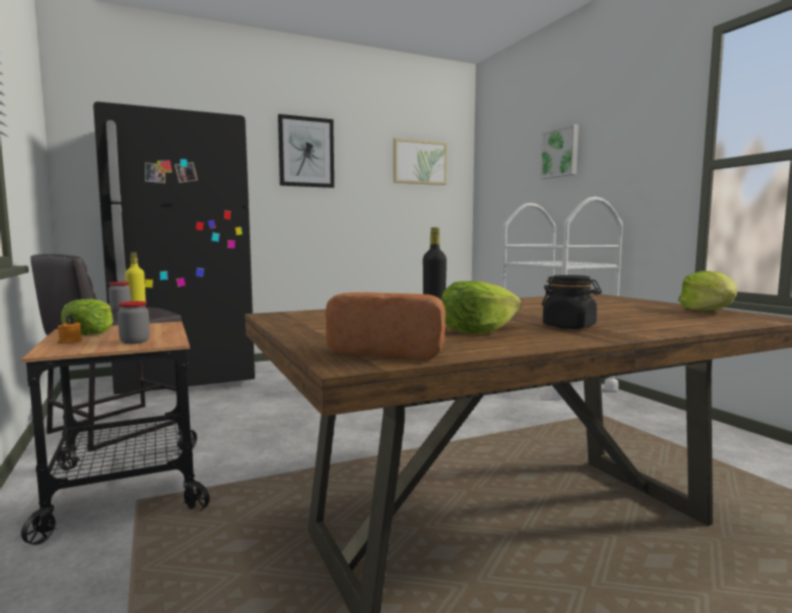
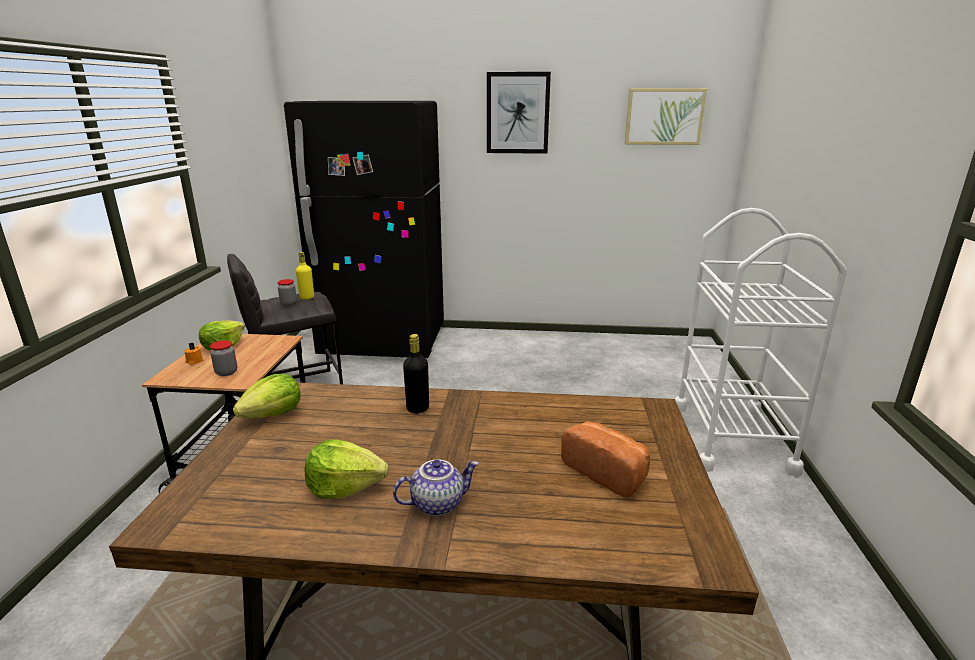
camera: 30 degrees right, 15 degrees up
(391, 351) = (215, 511): bread -> bread (607, 472)
(560, 153) = (820, 134): picture -> none
(569, 326) = (437, 503): black jar -> teapot
(709, 311) = (679, 508): lettuce -> lettuce (273, 414)

